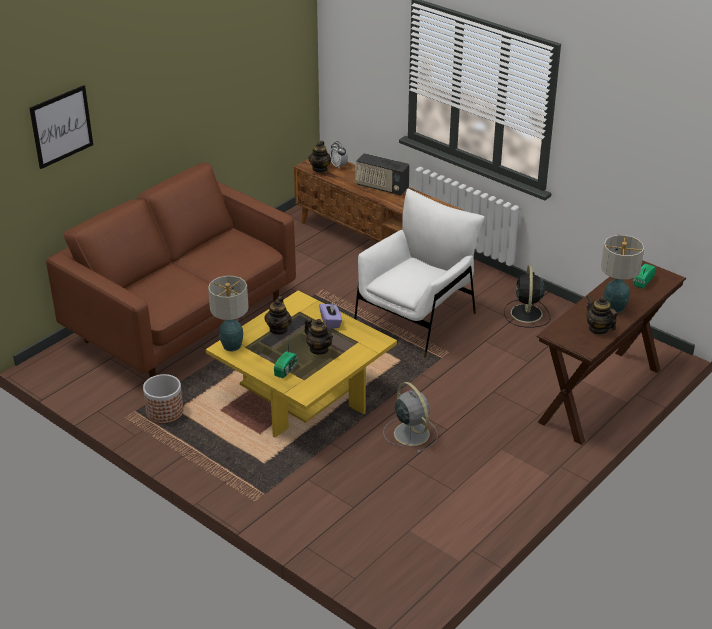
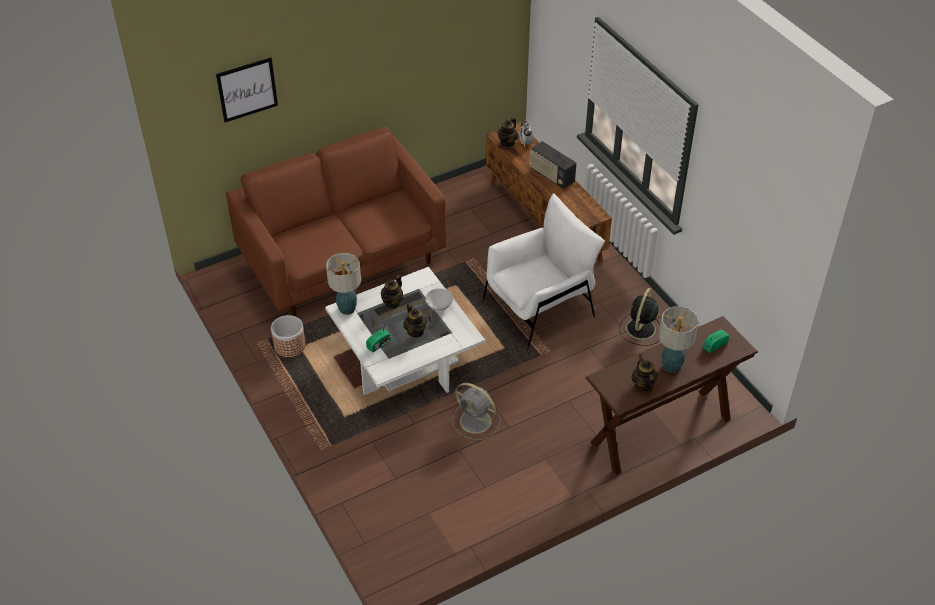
camera: 20 degrees right, 10 degrees up
(303, 396) = (406, 362): yellow coffee table -> white coffee table
(330, 322) = (439, 307): purple tissue box -> white bowl
(410, 433) = (476, 422): grey fan -> grey fan turned 135 degrees clockwise

